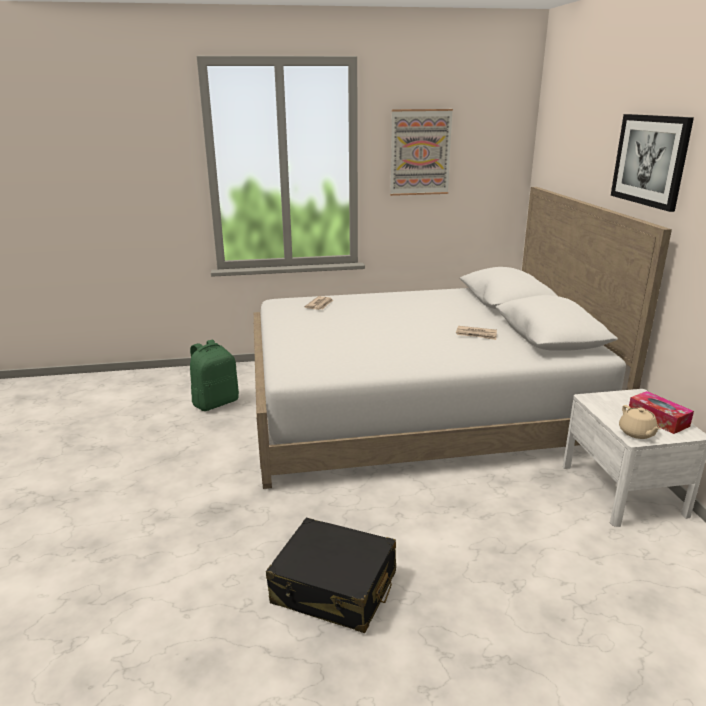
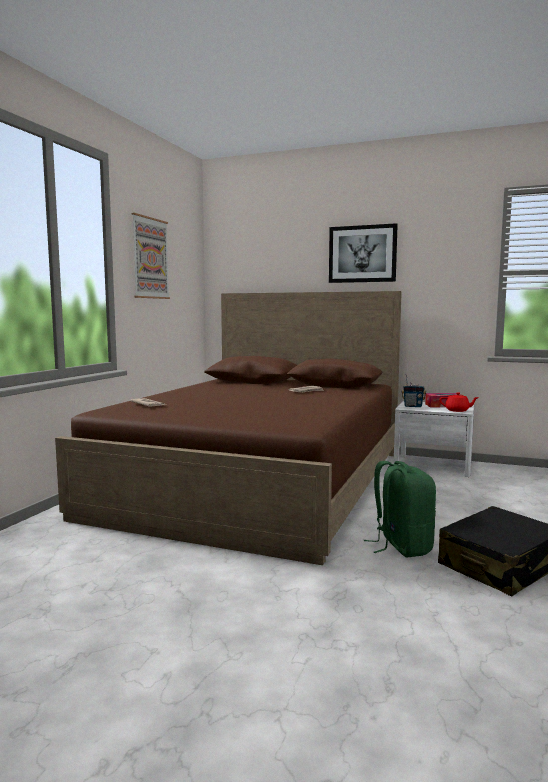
camera: 60 degrees left, 15 degrees down
(215, 402) = (94, 556): green backpack -> green backpack (401, 546)
(417, 407) = (260, 481): white bed -> brown bed
(612, 401) = (413, 406): none -> radio
(637, 433) = (457, 410): beige teapot -> red teapot

